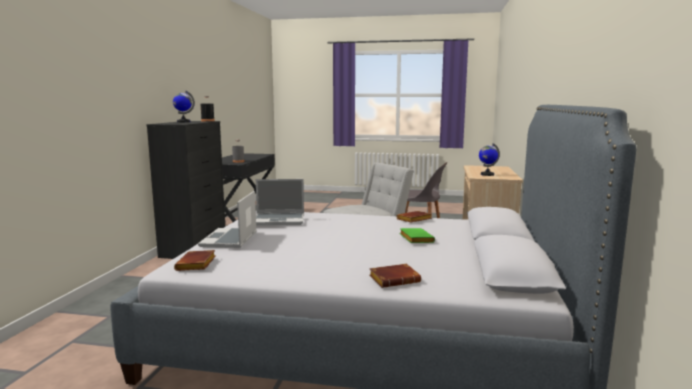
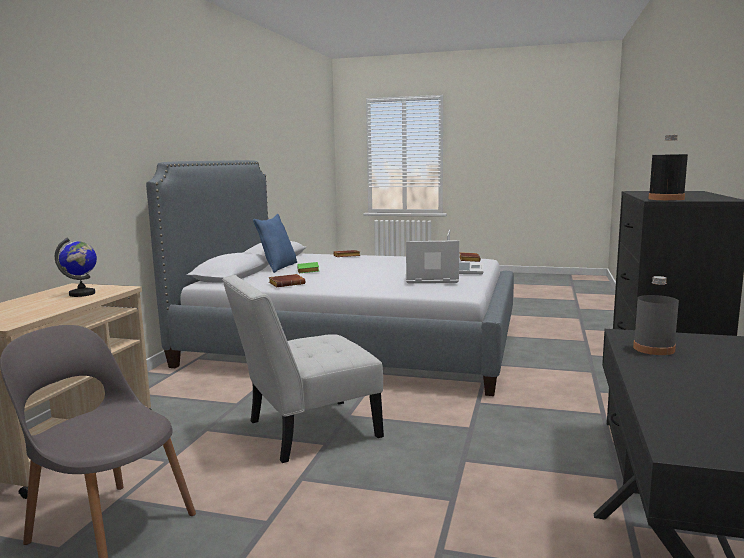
camera: 175 degrees left, 0 degrees up
(183, 122) = (693, 195): globe -> none
(466, 247) = (278, 267): none -> blue pillow

